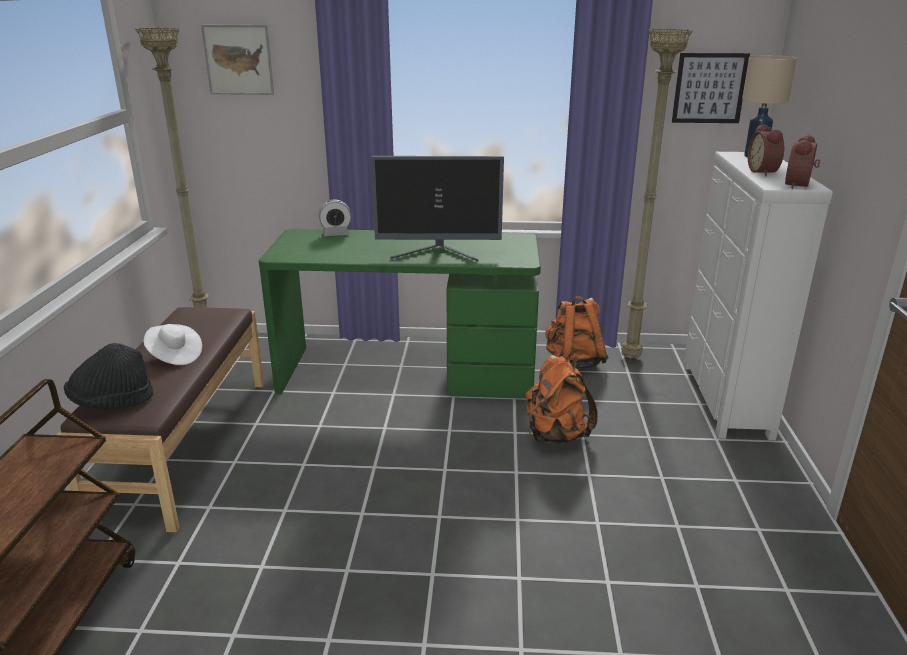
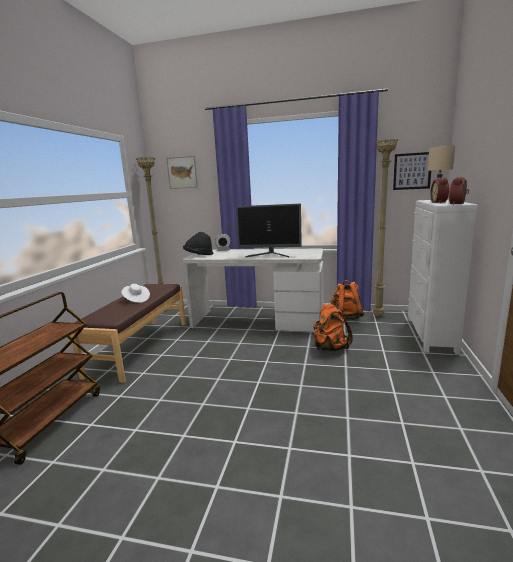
camera: 10 degrees right, 10 degrees down
(112, 403) = (99, 315): black hat -> black hat (198, 255)
(408, 372) = (257, 320): green desk -> white desk

